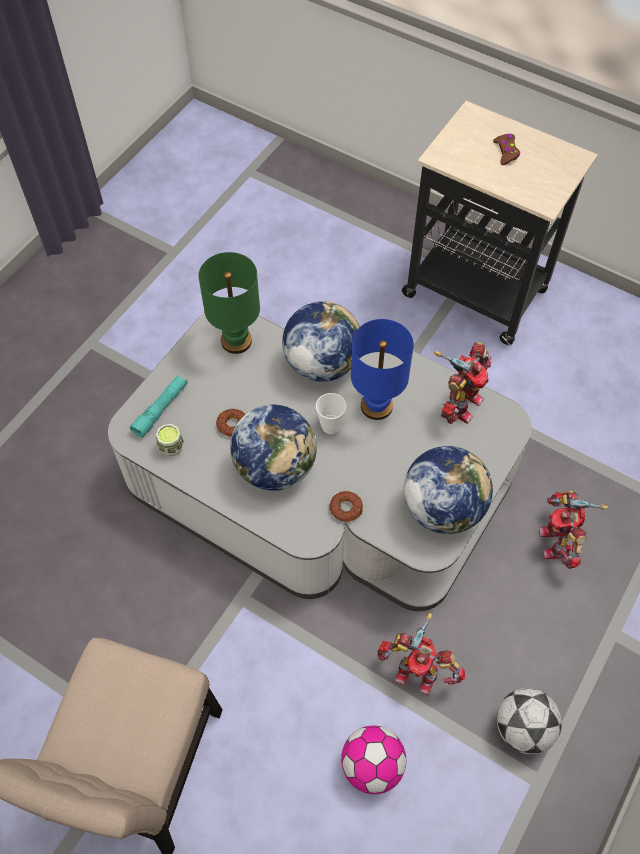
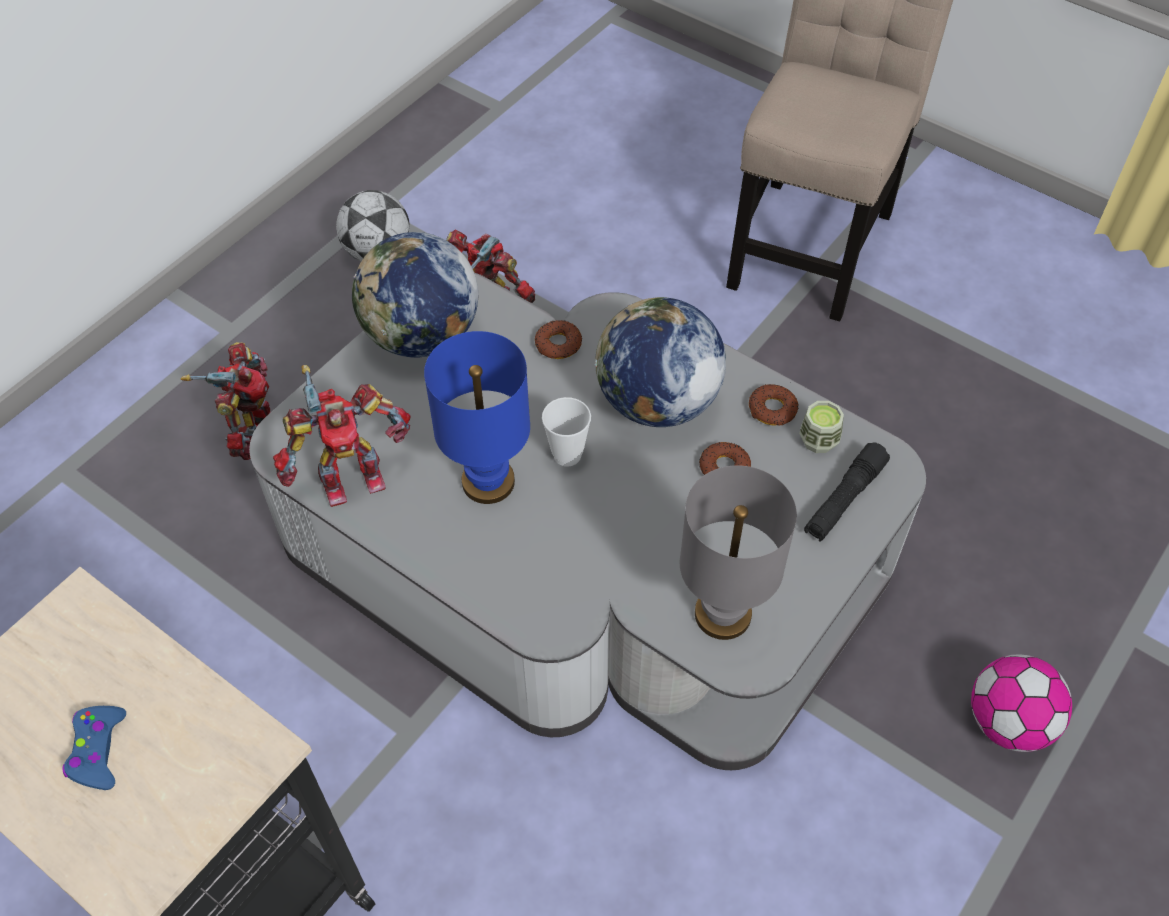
camera: 175 degrees left, 5 degrees down
(161, 409) = (844, 499): turquoise flashlight -> black flashlight
(199, 467) = (772, 409): none -> donut
(237, 341) = (721, 613): green table lamp -> grey table lamp
(321, 363) = (570, 560): globe -> none
(372, 765) = (556, 233): football -> football (1008, 722)
(460, 403) = (350, 477): toy robot -> toy robot turned 150 degrees counterclockwise
(506, 152) = (98, 751): brown game controller -> blue game controller

